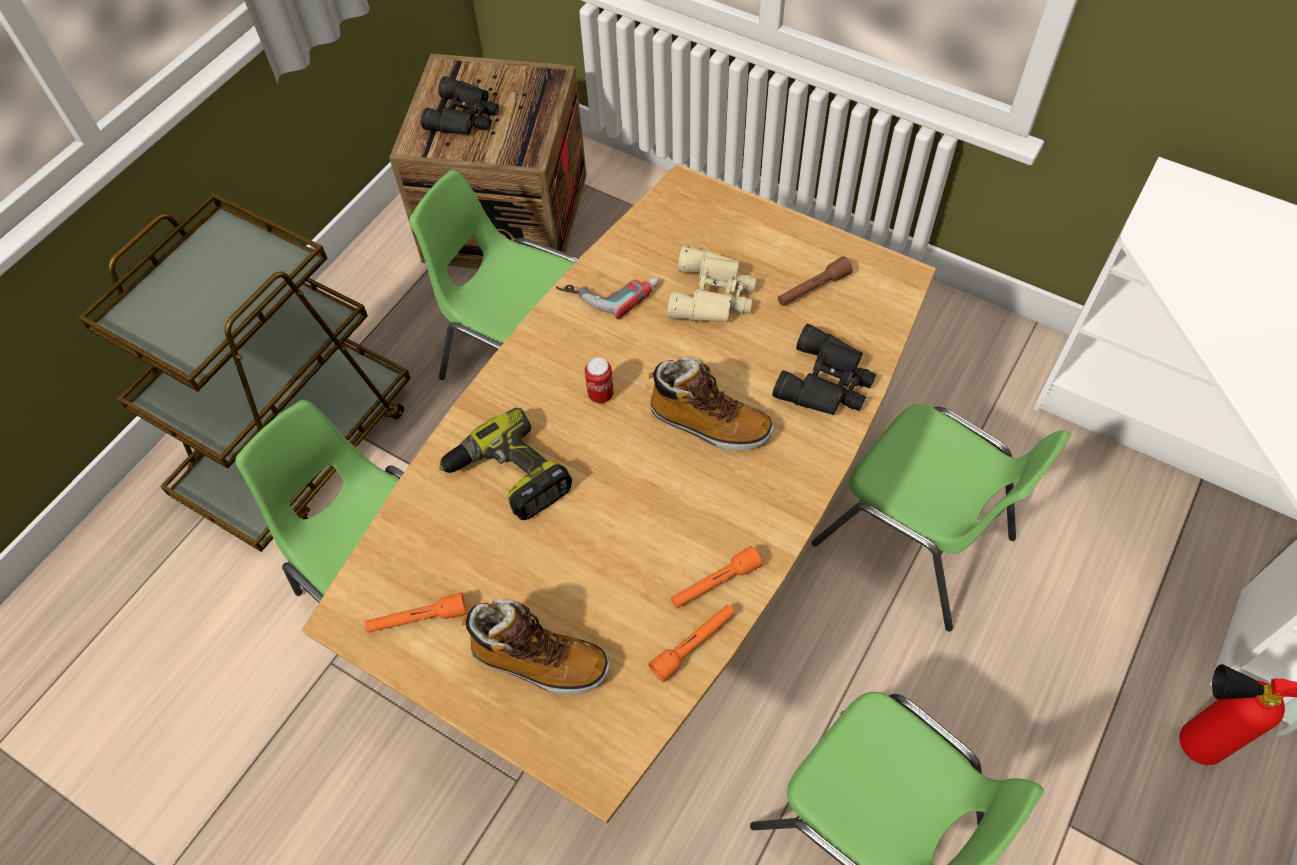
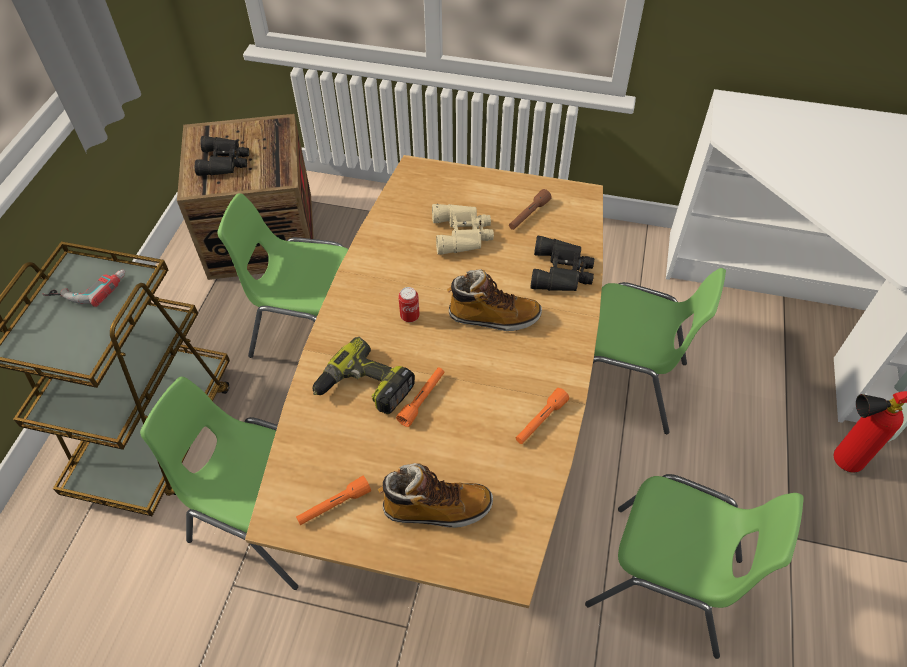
camera: 20 degrees left, 5 degrees down
(609, 289) = (388, 246): power drill -> power drill (87, 287)
(693, 645) = (542, 466): orange flashlight -> orange flashlight (422, 399)

